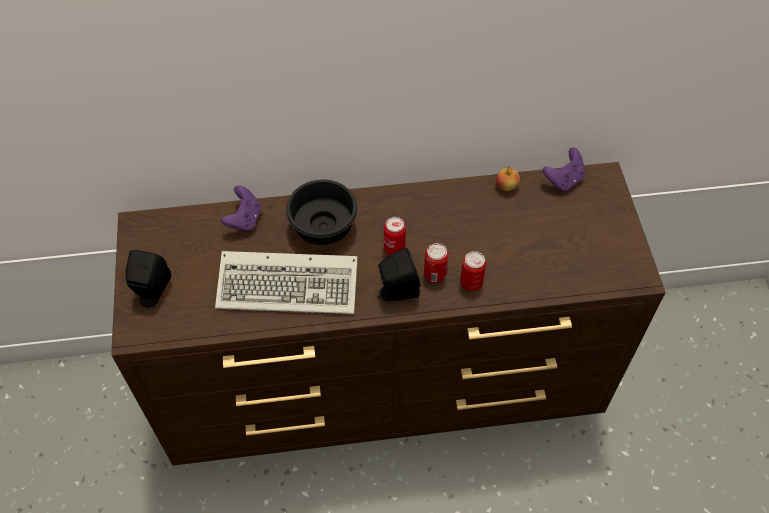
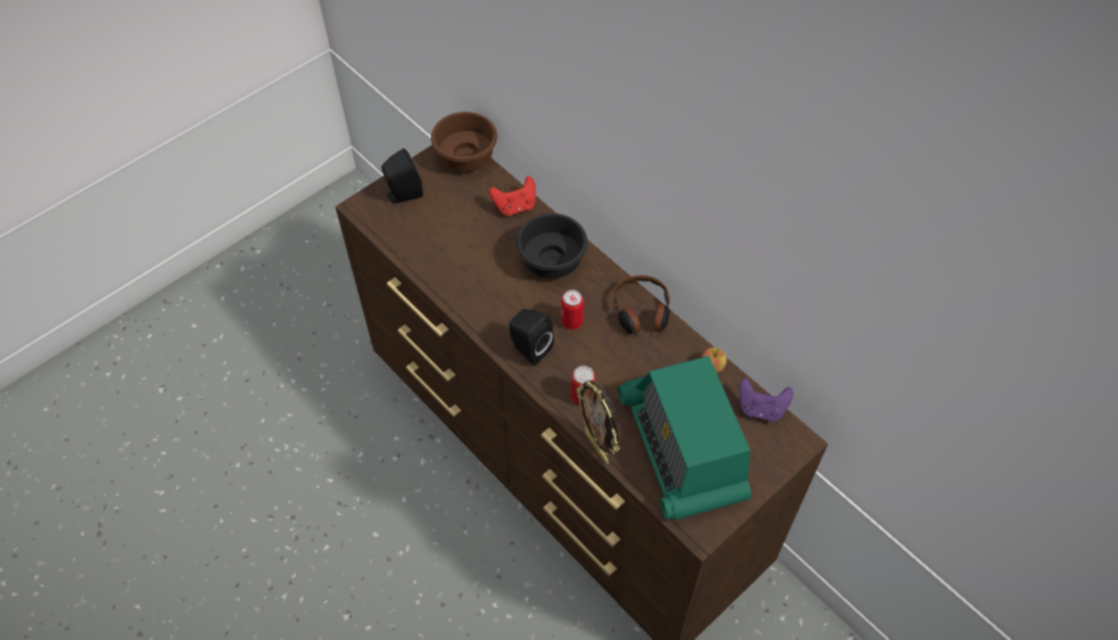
camera: 55 degrees right, 0 degrees up
(157, 222) = (468, 156): none -> brown bowl
(244, 219) = (515, 206): purple game controller -> red game controller
(291, 285) = (479, 274): keyboard -> none
(423, 199) = (641, 312): none -> headphones
(435, 275) = (569, 366): can -> none
(525, 300) = (598, 447): none -> picture frame
(563, 246) = (682, 448): none -> radio

